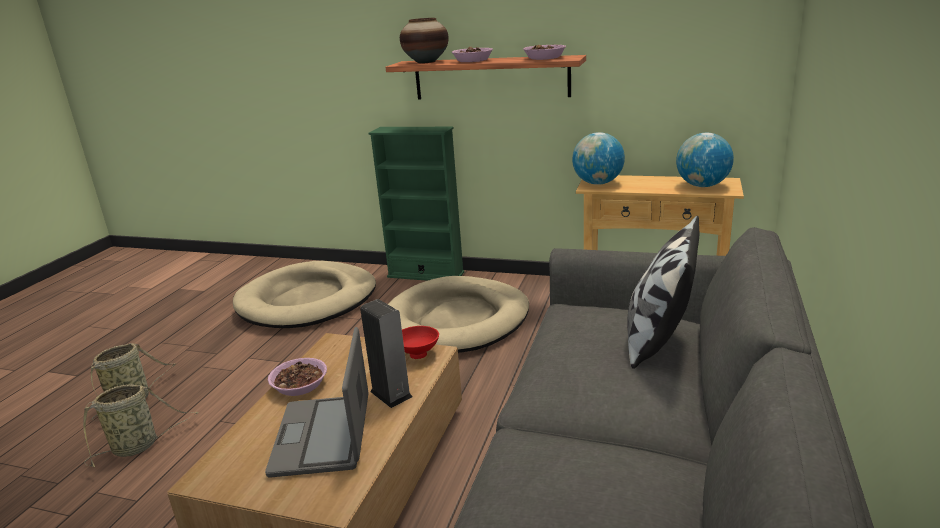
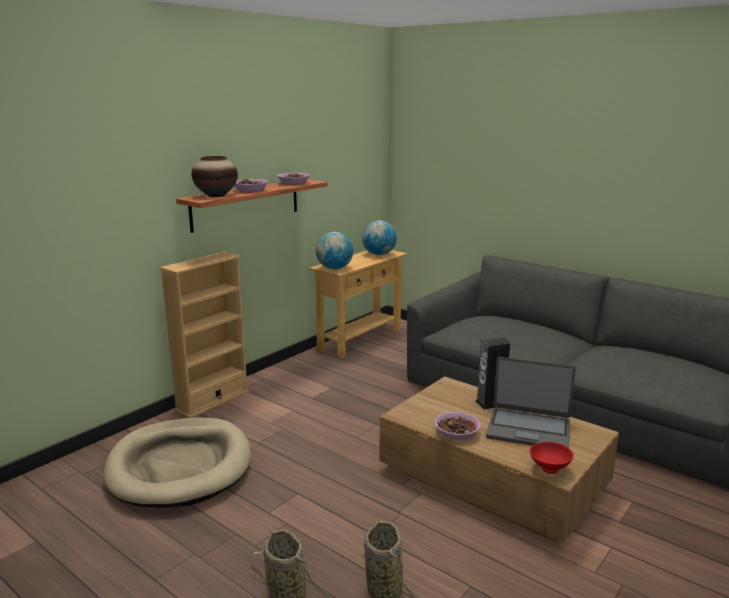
camera: 70 degrees left, 5 degrees down
(417, 354) = (445, 389): red bowl -> red bowl (549, 470)
(426, 274) = (212, 401): green bookcase -> beige bookcase
(456, 320) = (315, 404): beige dog bed -> none
(658, 339) = (507, 320): pillow -> none

